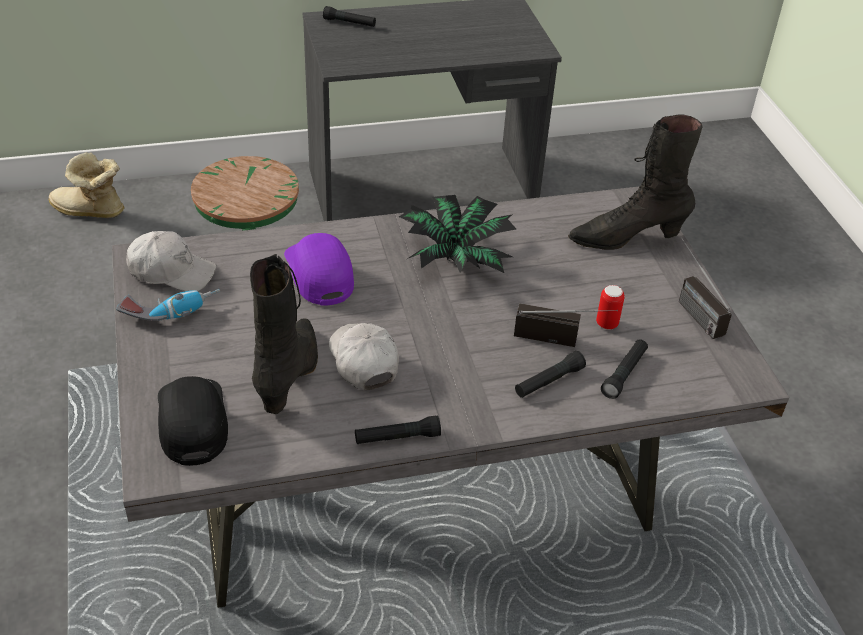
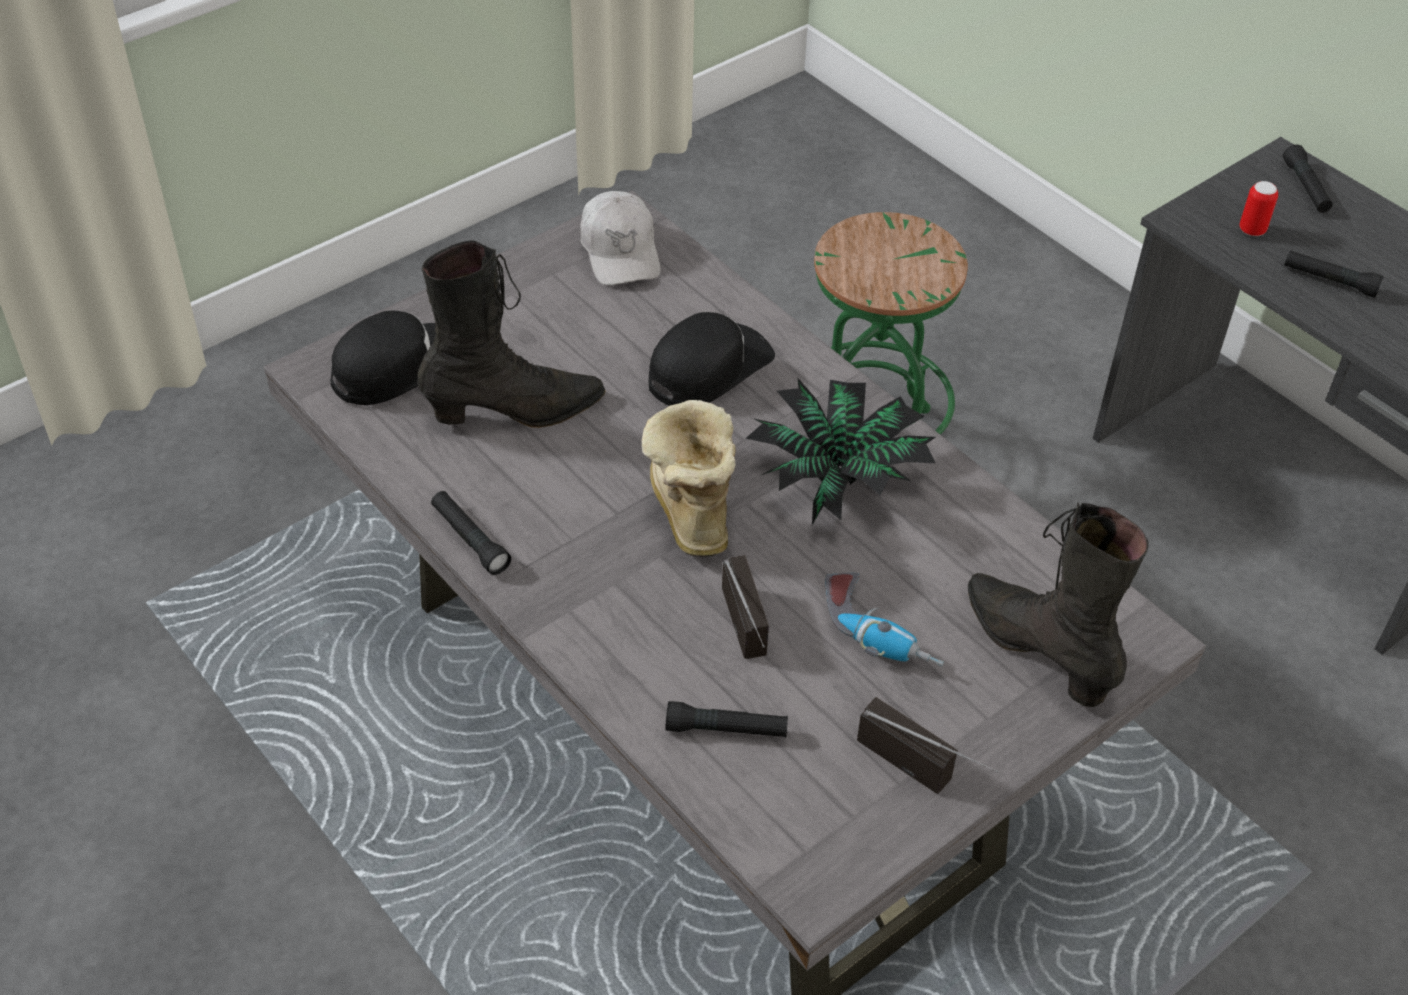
camera: 65 degrees right, 5 degrees up
(89, 212) = (928, 213): boot -> boot (687, 508)
(170, 310) = (557, 278): power drill -> power drill (879, 633)
(319, 273) = (708, 368): purple cap -> black cap
(363, 361) = (579, 464): white cap -> none
(548, 381) = (657, 652): black flashlight -> black flashlight (1329, 281)
(607, 324) = (819, 681): can -> can (1252, 230)
(690, 308) = (927, 772): radio -> radio turned 90 degrees clockwise

